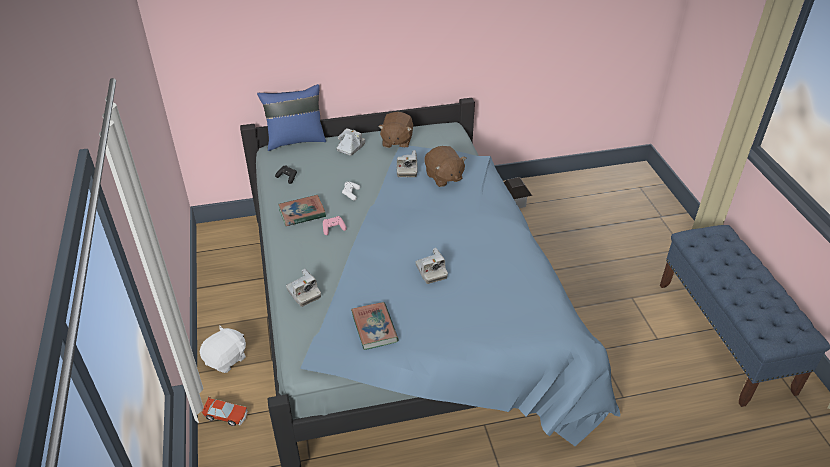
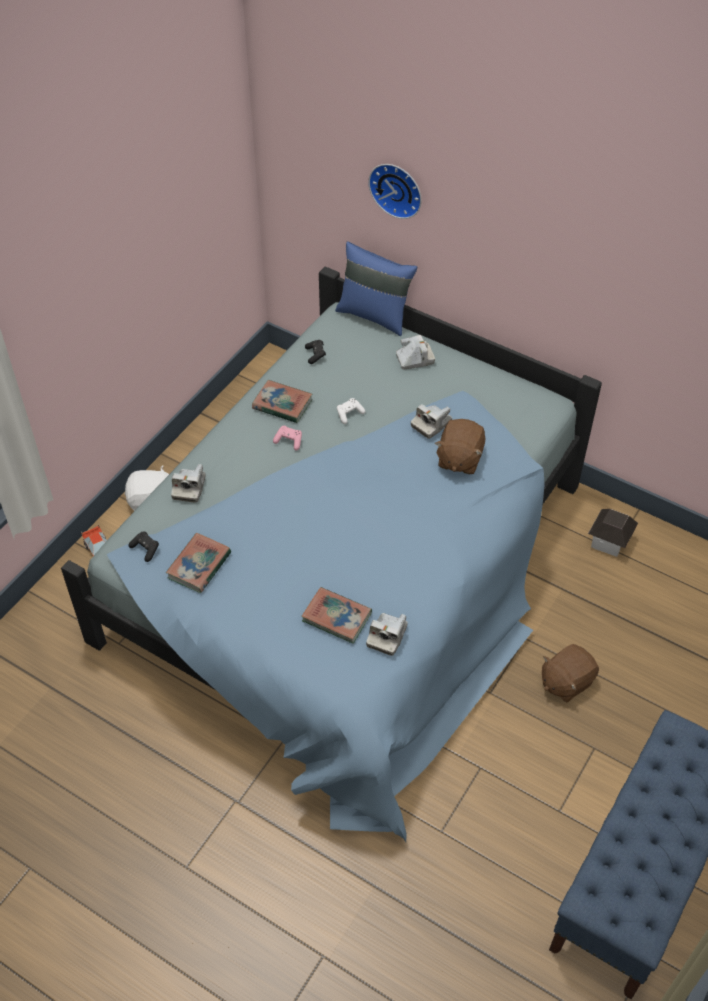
camera: 45 degrees right, 10 degrees up
(290, 27) = (397, 188): none -> wall clock
(325, 345) = (145, 549): none -> black game controller
(396, 141) = (469, 383): brown plush toy -> brown plush toy (566, 681)
(431, 272) = (312, 550): camera -> camera (387, 636)
(494, 294) = (336, 617): none -> book

